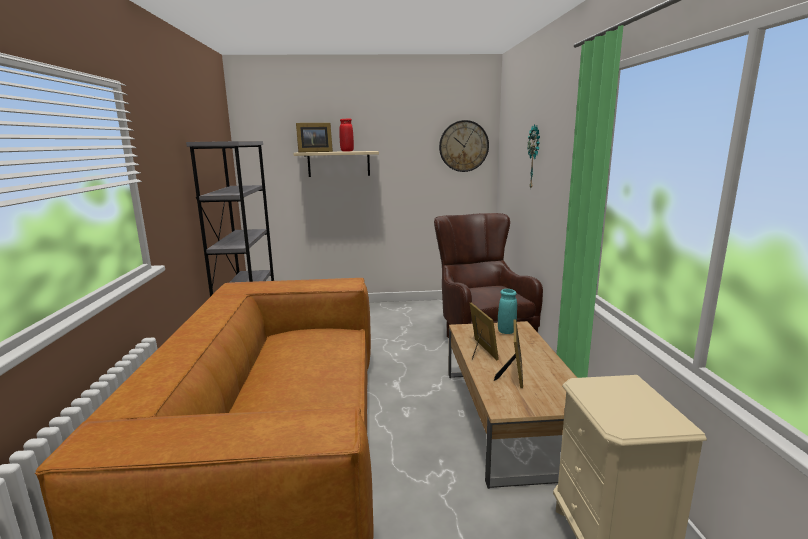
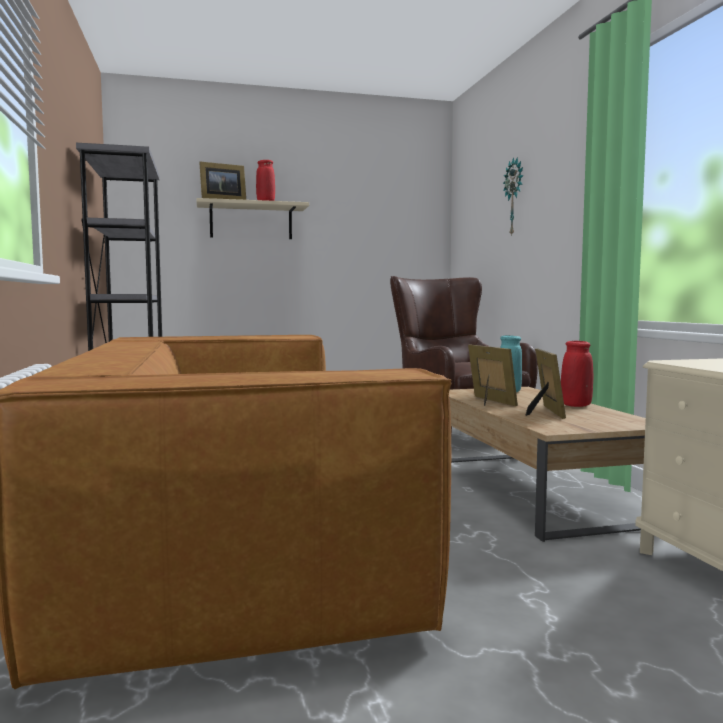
camera: 10 degrees left, 10 degrees down
(463, 146) = (409, 207): wall clock -> none
(545, 362) = (576, 405): none -> red vase

